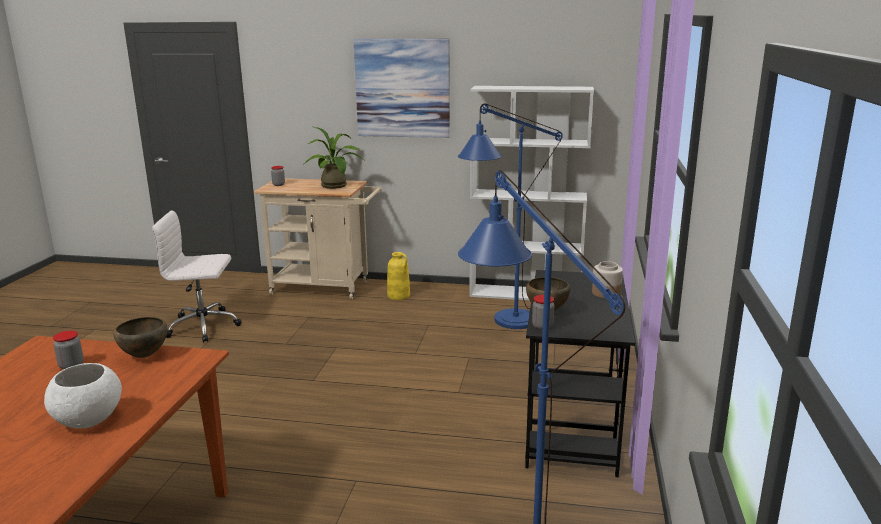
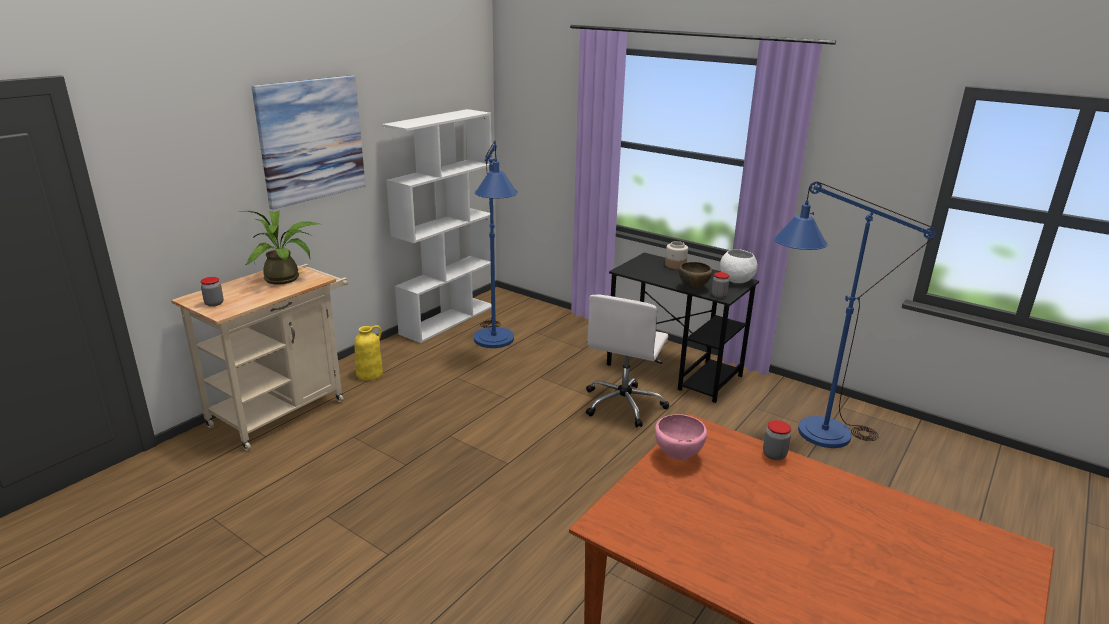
camera: 65 degrees left, 5 degrees up
(71, 365) = (677, 501): jar -> jar (774, 455)
(89, 420) = (805, 492): white bowl -> white bowl (736, 281)
(144, 356) = (678, 456): brown bowl -> pink bowl
(205, 326) = (283, 517): white office chair -> white office chair (624, 404)

